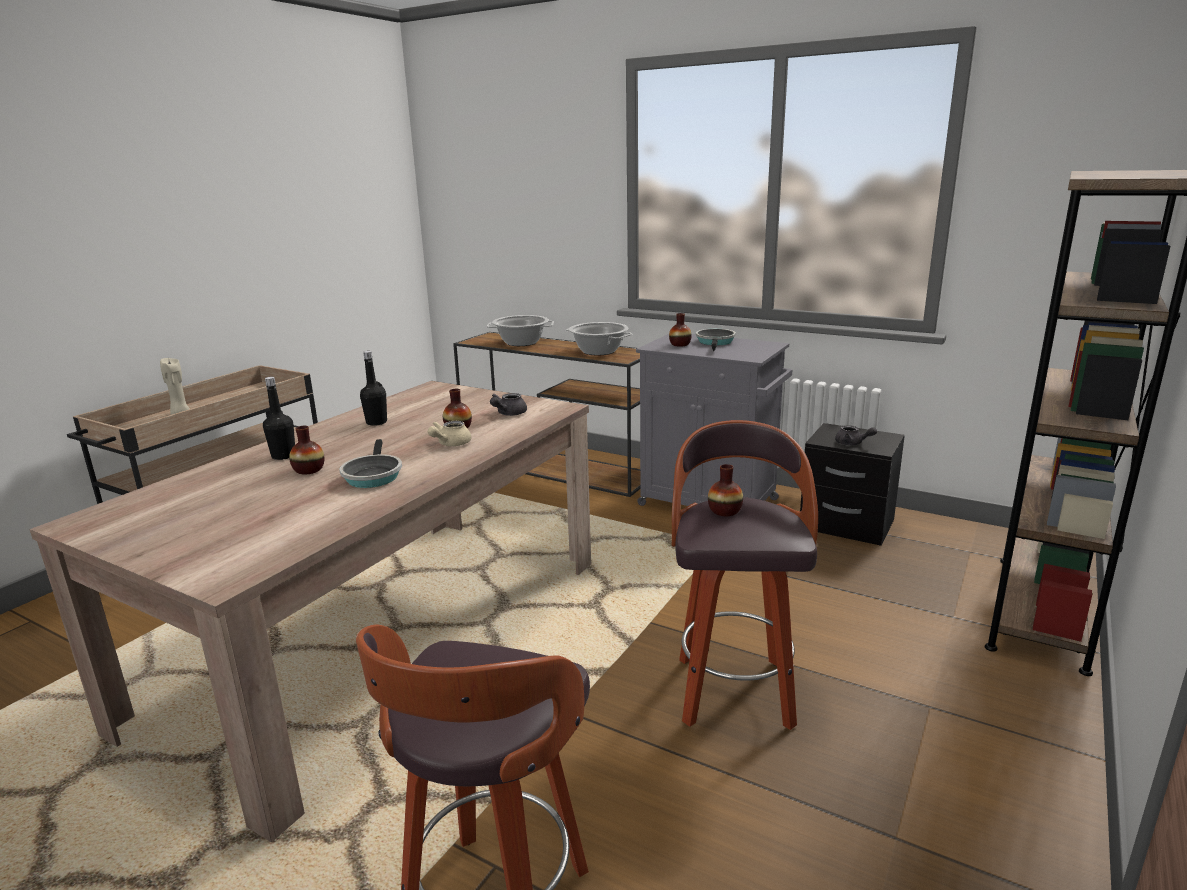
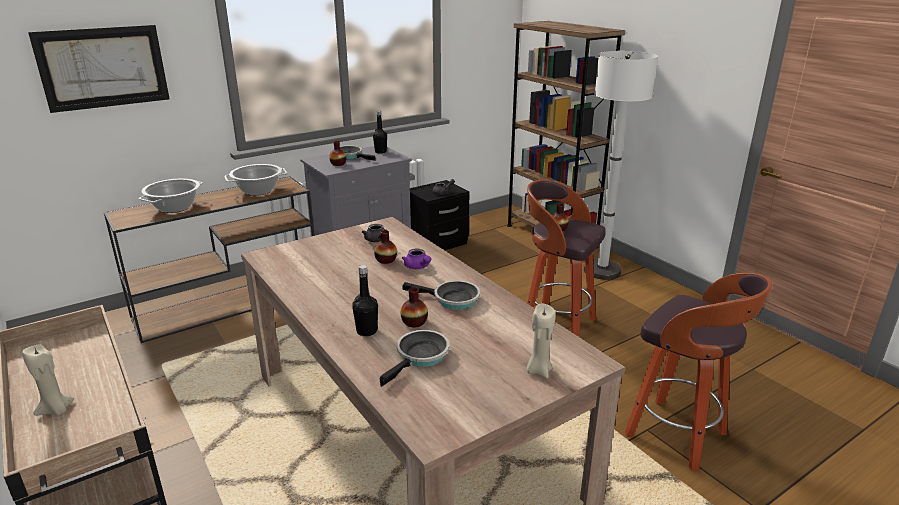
camera: 65 degrees left, 5 degrees up
(202, 550) = (538, 371): none -> beige candle
(231, 487) = (420, 357): none -> frying pan
(376, 422) = (330, 286): black bottle -> black bottle (380, 152)
(450, 444) = (418, 267): beige teapot -> purple teapot
(524, 196) = (103, 67): none -> picture
(994, 701) = (602, 271): none -> white floor lamp

